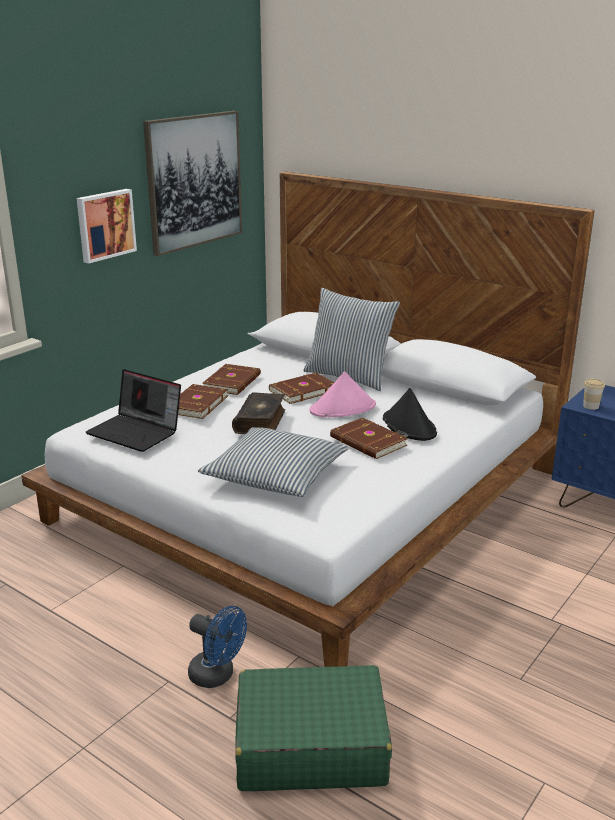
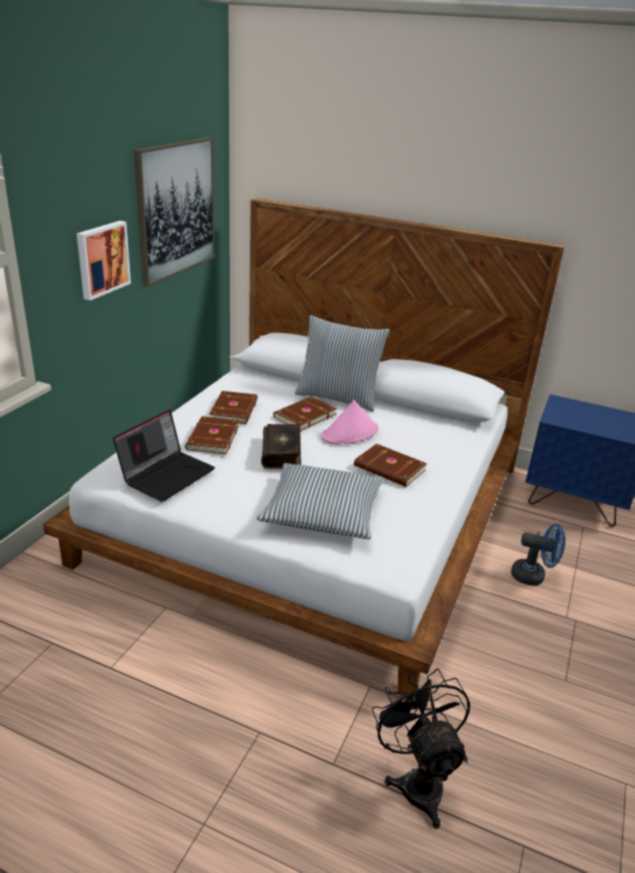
camera: 15 degrees left, 5 degrees up
(136, 432) = (167, 474): laptop -> laptop turned 75 degrees counterclockwise
(217, 676) = (304, 719): blue fan -> blue fan (533, 576)
(310, 745) = (417, 781): green suitcase -> black fan
(408, 426) = (416, 448): black hat -> none
(591, 406) = (562, 419): cup -> none

